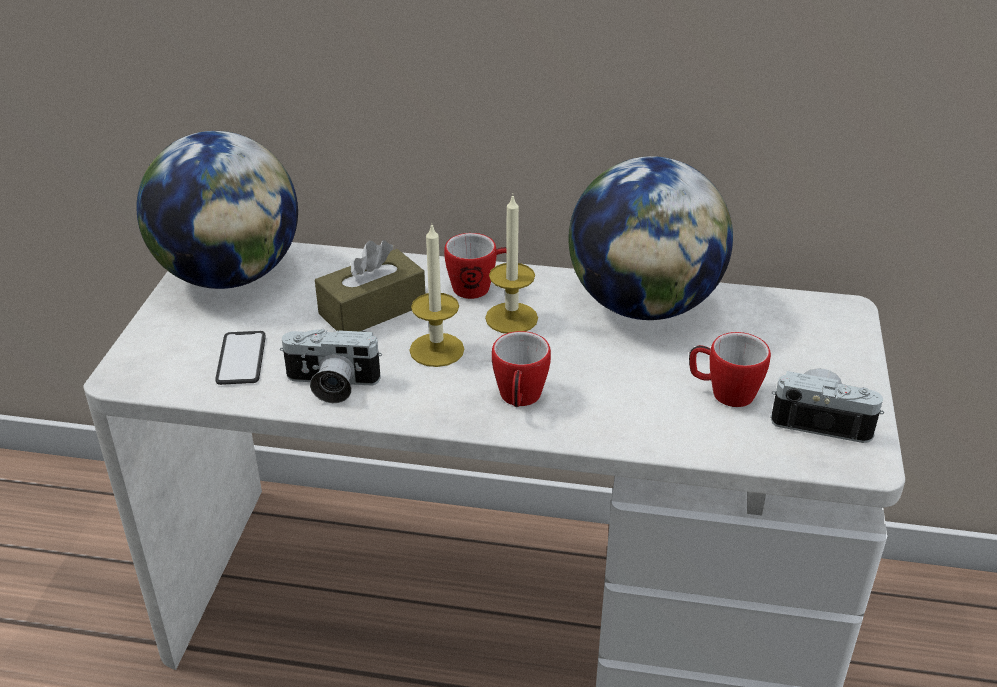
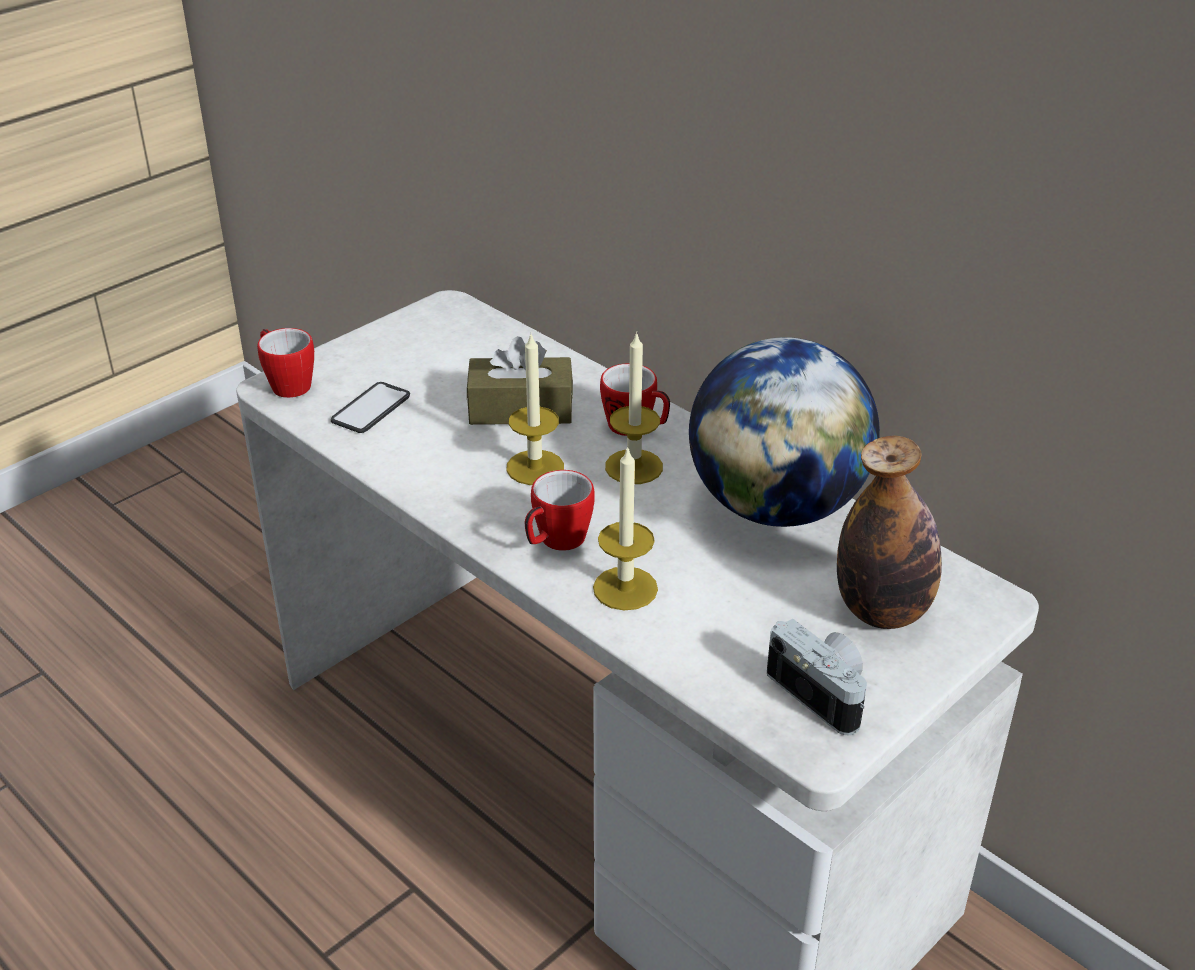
camera: 35 degrees right, 0 degrees up
(229, 275) = (437, 333): globe -> none
(331, 385) = (415, 461): camera -> none
(610, 411) = (625, 588): none -> candle
(723, 393) = (754, 622): mug -> mug (286, 384)
(792, 347) = (882, 611): none -> bottle

